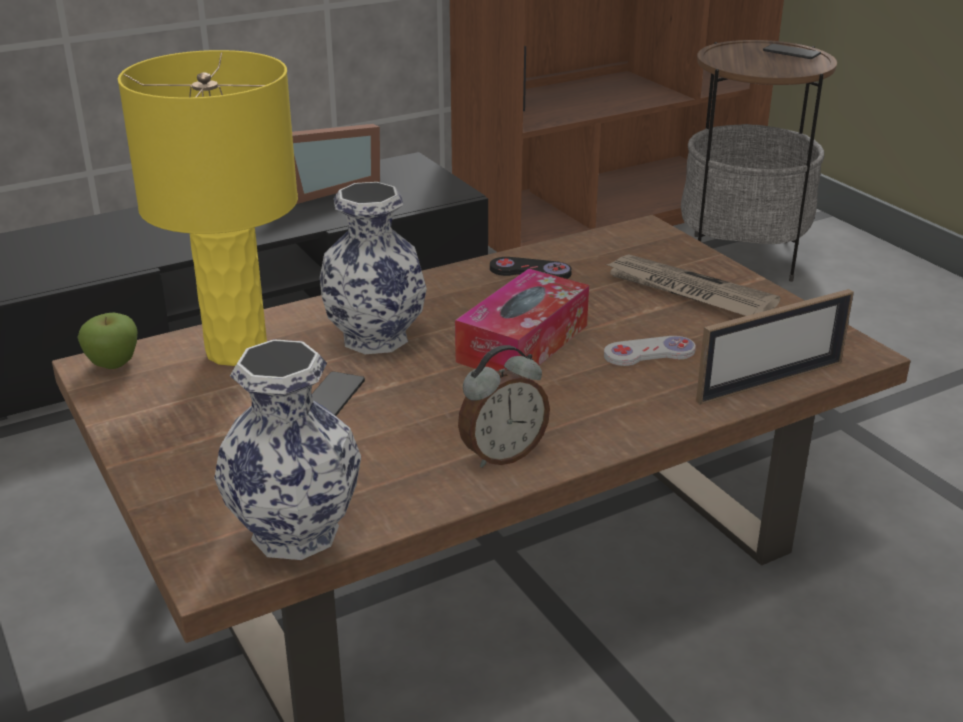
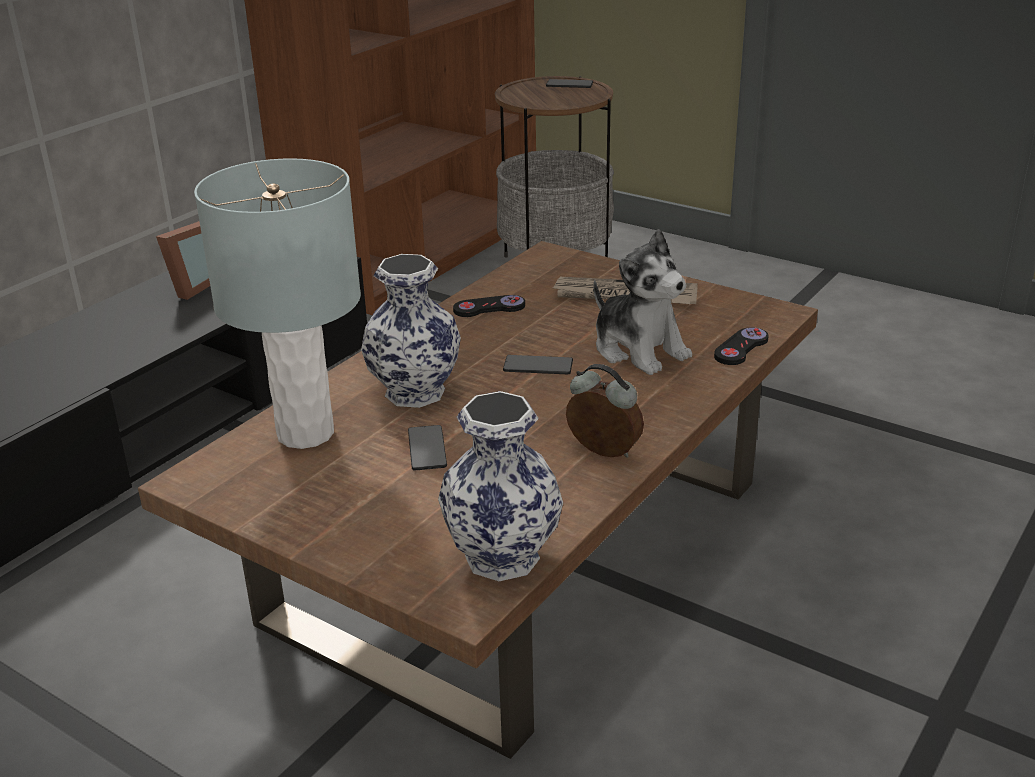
camera: 25 degrees left, 0 degrees up
(113, 364) = (202, 474): apple -> none
(237, 351) = (306, 434): yellow table lamp -> grey table lamp
(502, 454) = (602, 453): alarm clock -> alarm clock turned 90 degrees counterclockwise
(523, 343) = (538, 366): tissue box -> phone
(649, 353) = (639, 350): white game controller -> plush toy
(770, 381) = (741, 348): picture frame -> black game controller

